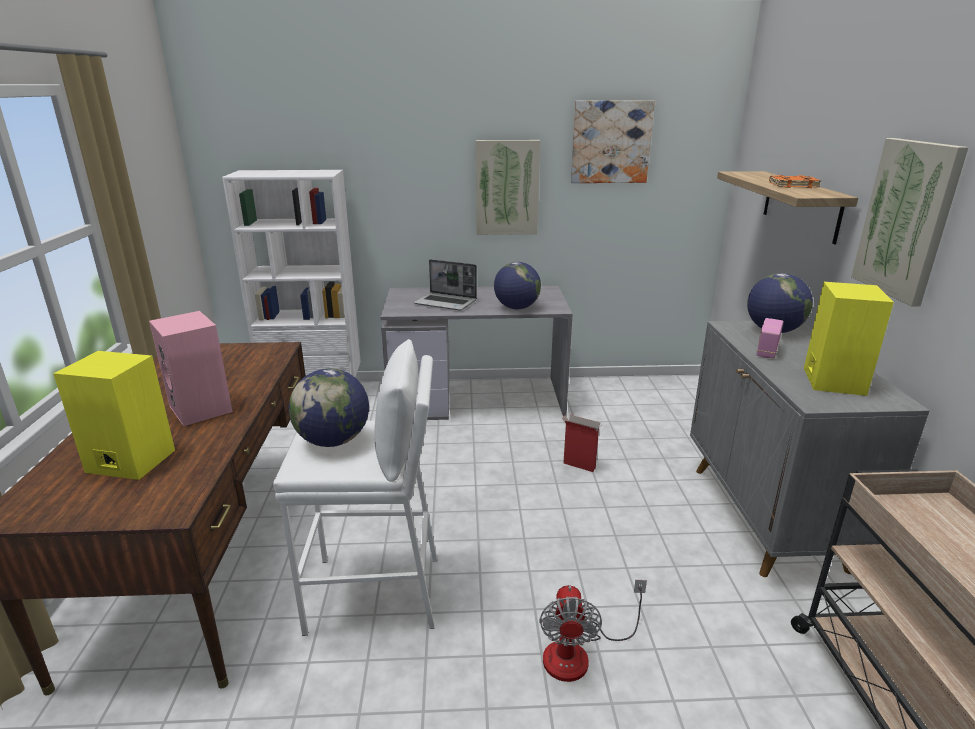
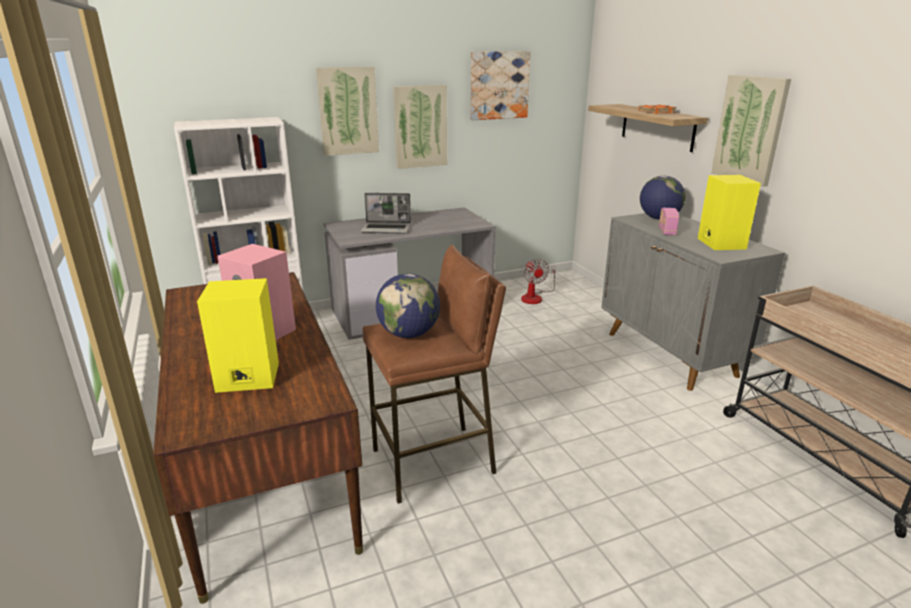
camera: 20 degrees left, 0 degrees up
(375, 593) = (434, 462): white stool -> brown stool
(421, 166) = (348, 111): none -> picture
(516, 308) = (448, 226): globe -> none
(578, 465) = (525, 345): cardboard box -> none
(579, 653) = (606, 462): fan -> fan (535, 297)

